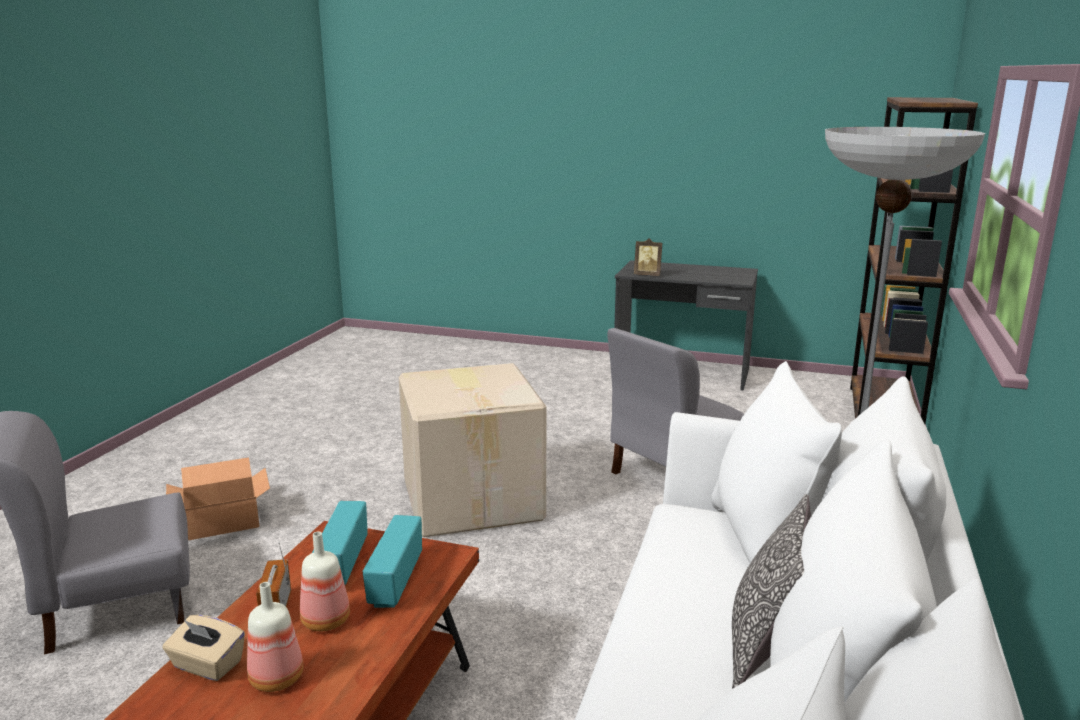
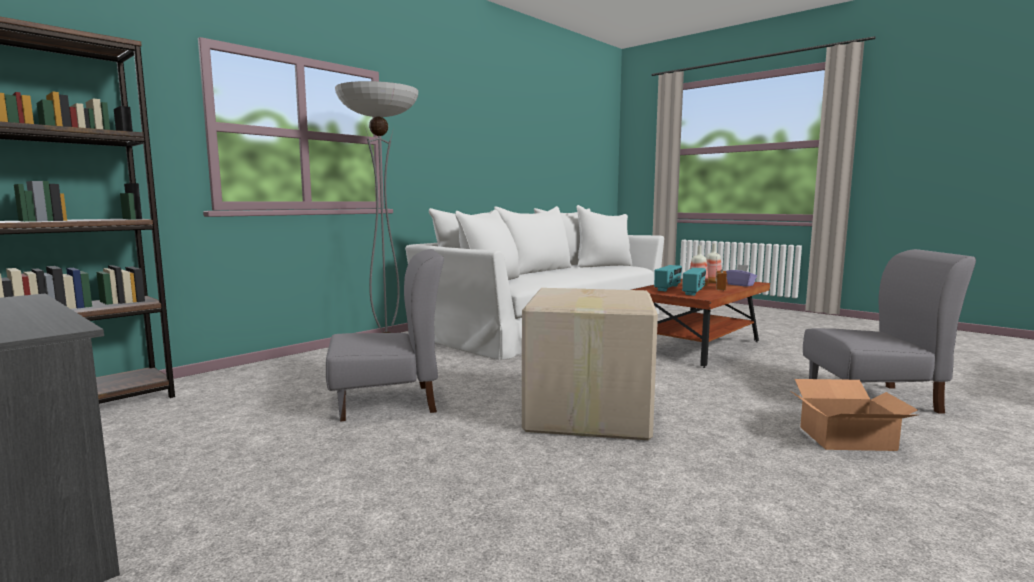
camera: 155 degrees left, 10 degrees down
(207, 665) = (740, 285): beige tissue box -> purple tissue box
(647, 275) = (57, 321): picture frame -> none
(763, 648) = (543, 273): pillow -> none

